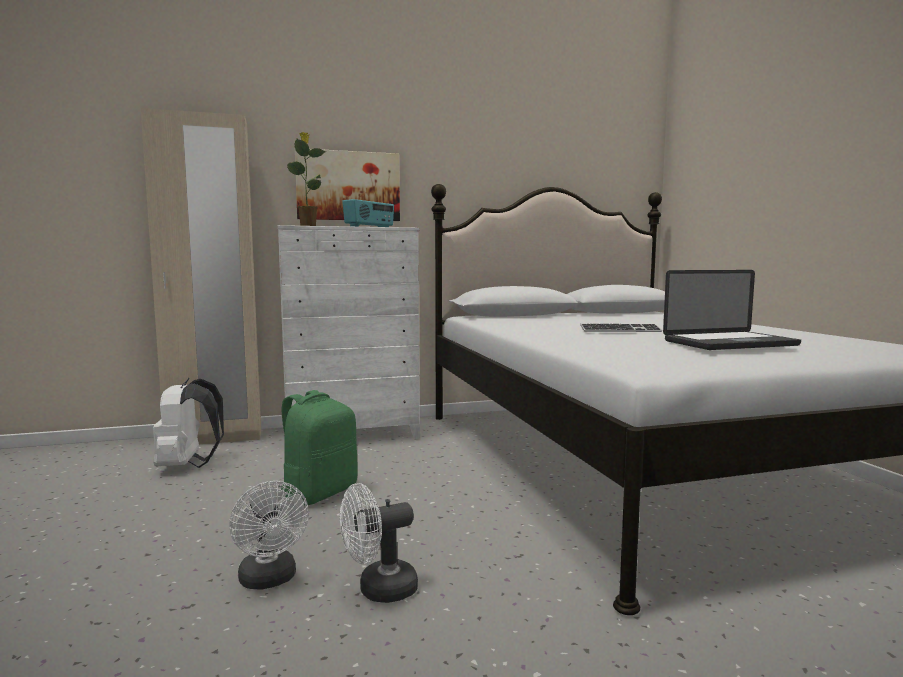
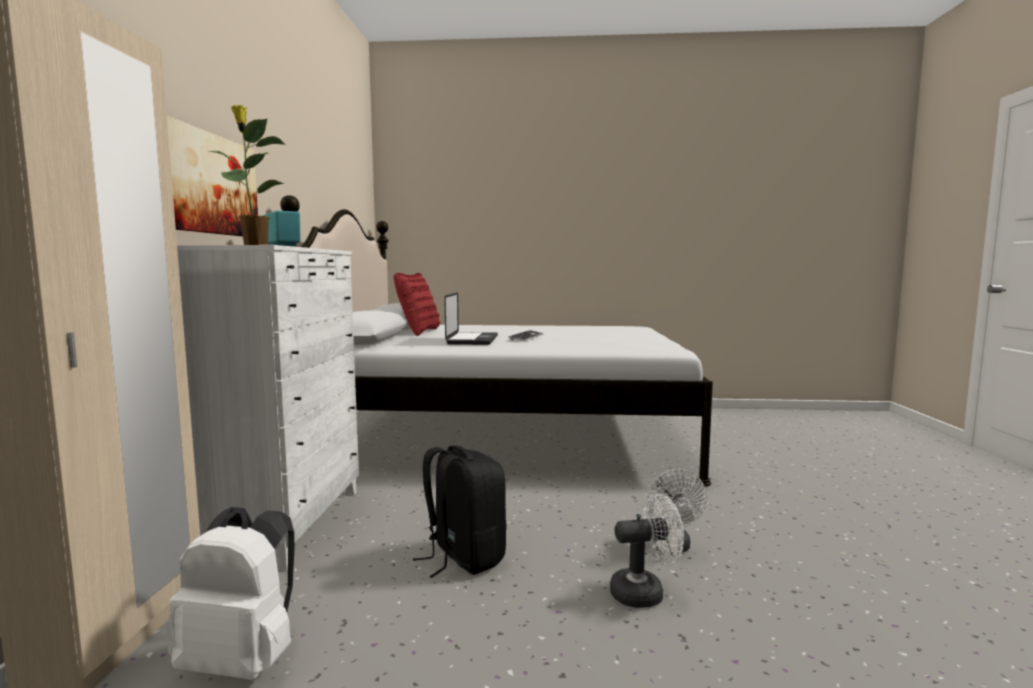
camera: 70 degrees left, 0 degrees up
(319, 493) = (463, 558): green backpack -> black backpack
(600, 316) = (419, 332): none -> red pillow
(730, 343) = (611, 334): laptop -> laptop (472, 340)

